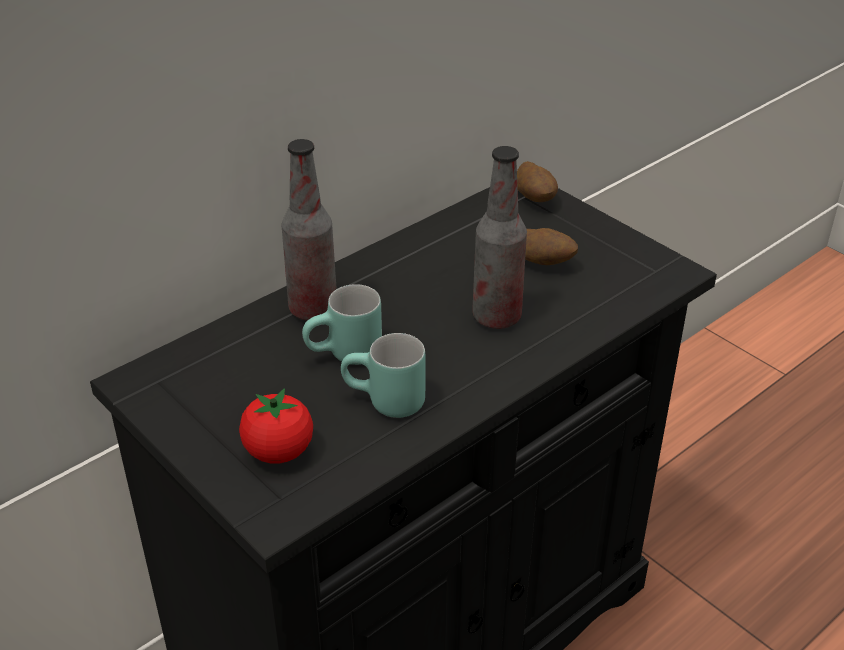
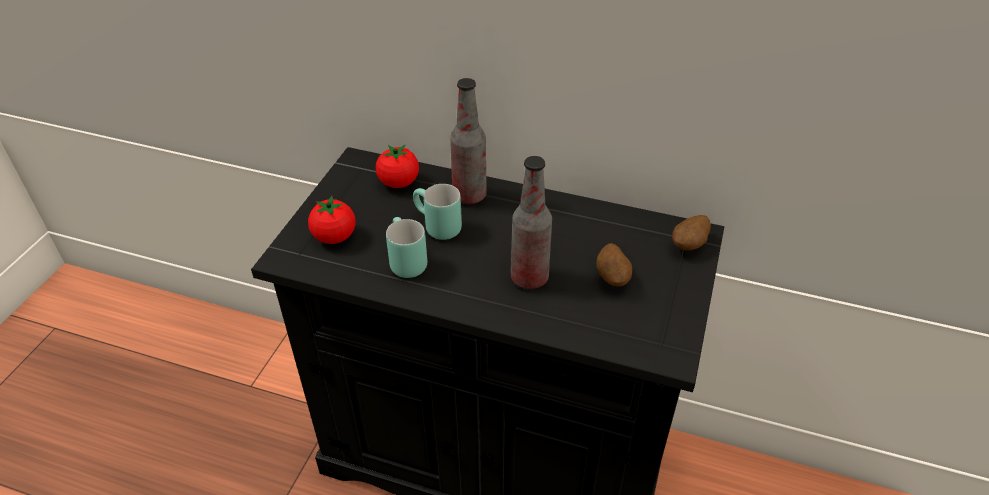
camera: 60 degrees right, 5 degrees up
(225, 358) = (398, 182): none -> tomato

